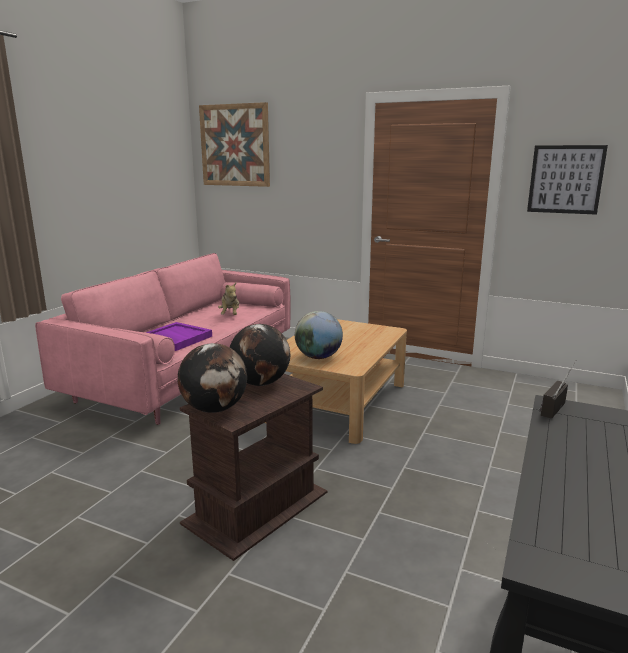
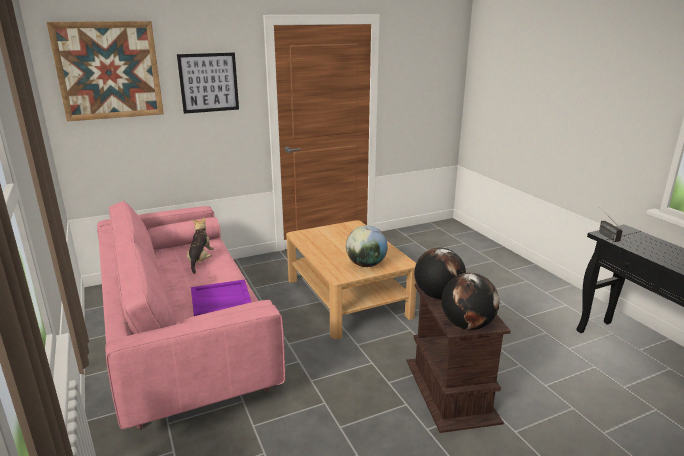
camera: 50 degrees left, 5 degrees up
(230, 315) = (200, 261): plush toy -> plush toy turned 120 degrees counterclockwise
(565, 179) = (417, 84): picture -> picture (209, 82)

